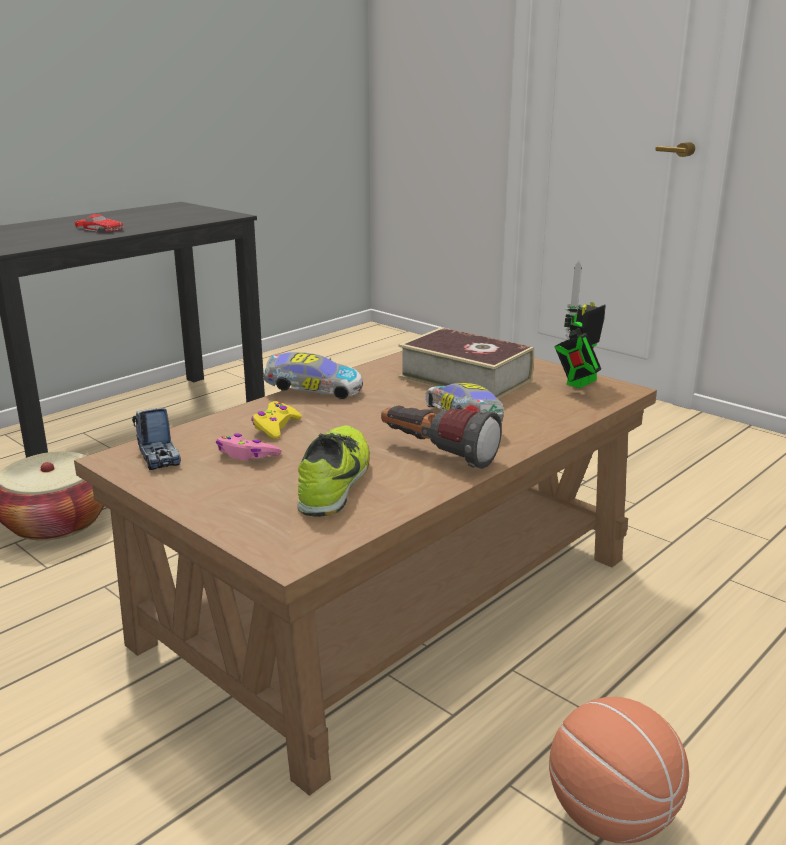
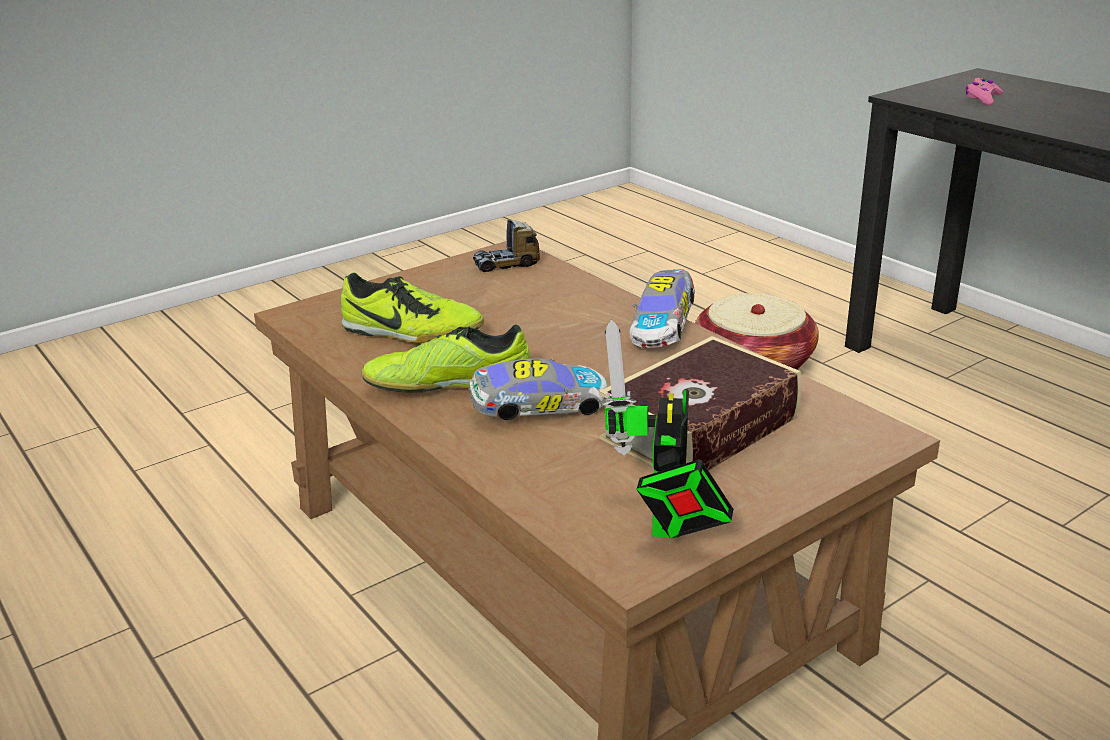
camera: 100 degrees right, 5 degrees up
(99, 229) = (1051, 116): red toy car -> none
(247, 455) = (492, 297): pink game controller -> pink game controller (982, 98)
(276, 427) = (558, 308): yellow game controller -> none
(436, 454) = (448, 385): flashlight -> shoe
(578, 383) = (666, 526): toy robot -> toy robot turned 135 degrees counterclockwise
(612, 817) = (168, 675): basketball -> none

